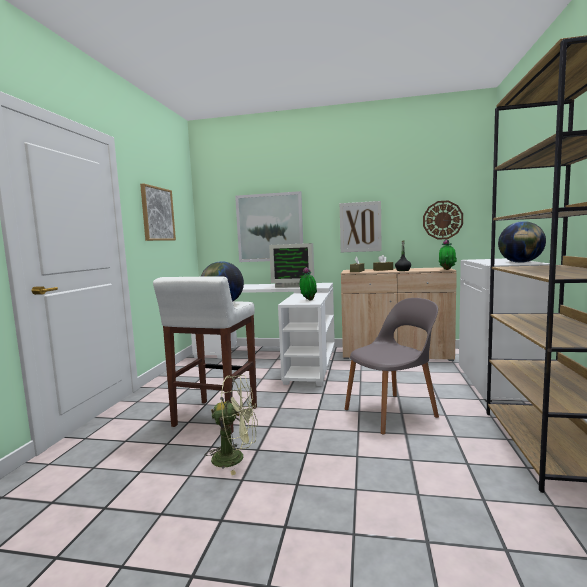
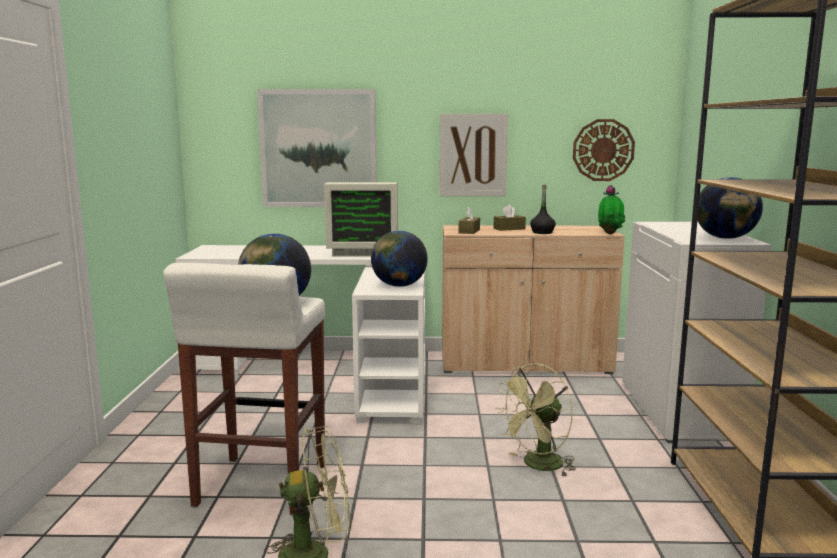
camera: 10 degrees left, 5 degrees up
(157, 214) = (125, 126): picture -> none
(308, 300) = (399, 286): potted plant -> globe
(392, 412) = (537, 466): grey chair -> green fan

